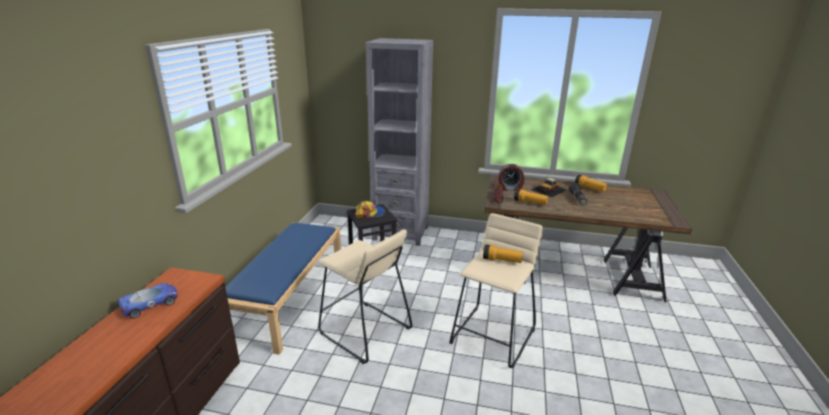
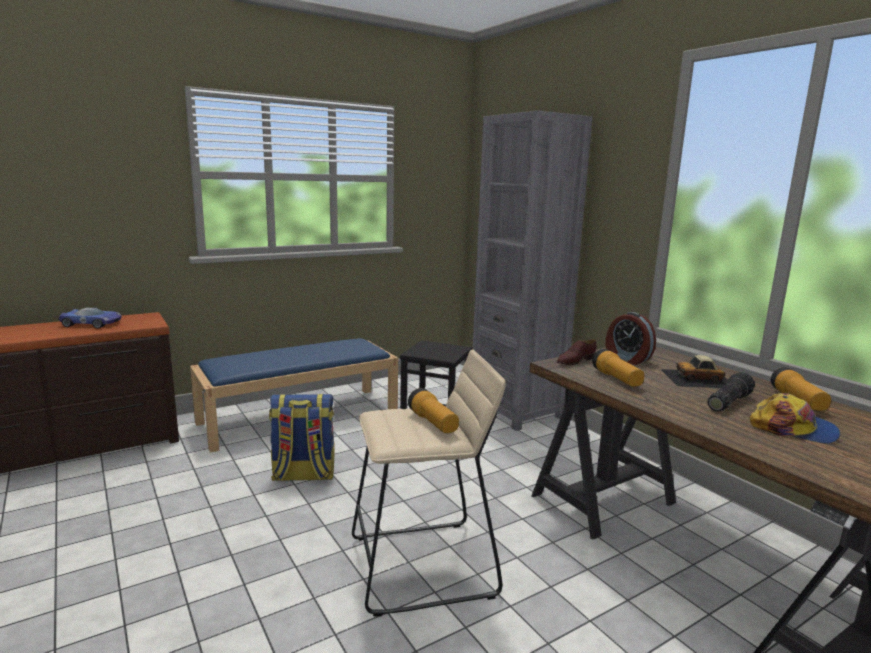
camera: 45 degrees right, 10 degrees down
(364, 331) = (303, 475): beige stool -> backpack
(370, 213) = (437, 349): cap -> cap (793, 429)

